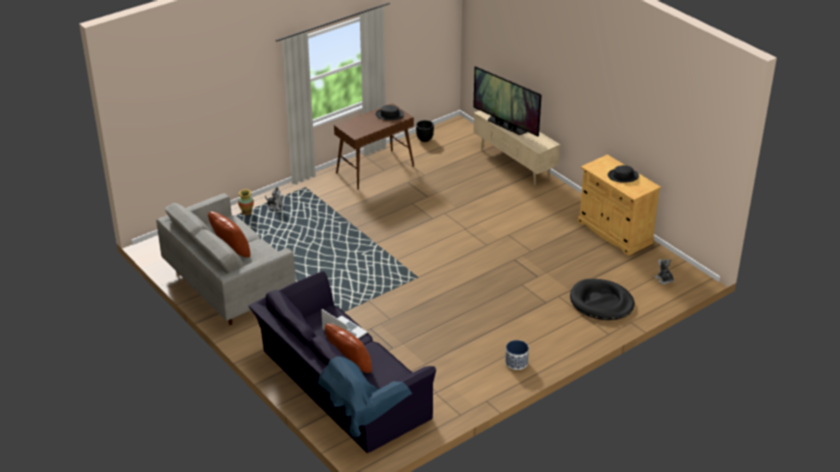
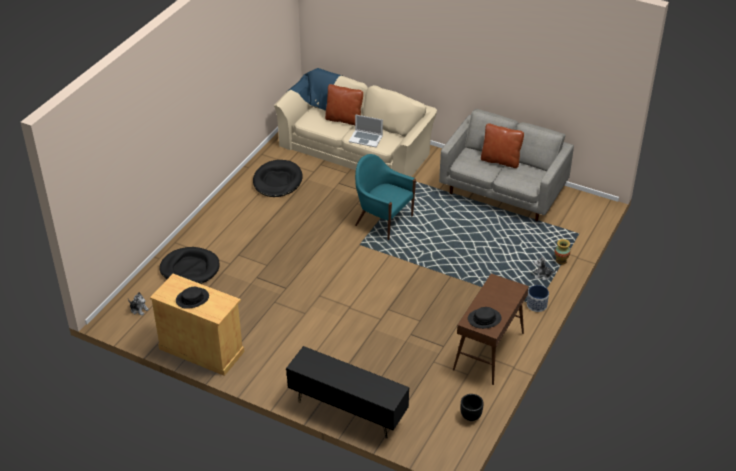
camera: 155 degrees right, 5 degrees up
(340, 387) = (356, 147): black sofa -> beige sofa
(377, 293) = (383, 220): none -> turquoise armchair
(461, 372) = (277, 181): none -> black dog bed
(506, 126) = (360, 376): television -> none
(514, 164) = (347, 411): beige tv stand -> black tv stand
(516, 363) = (239, 199): planter -> planter (536, 305)

